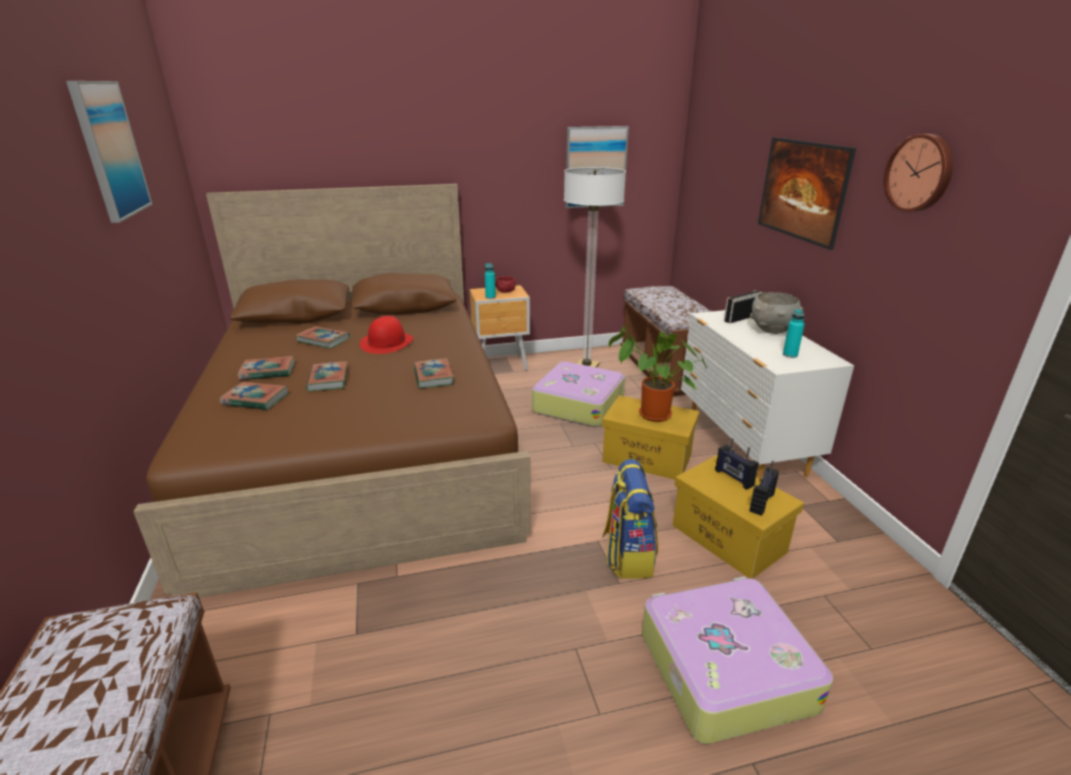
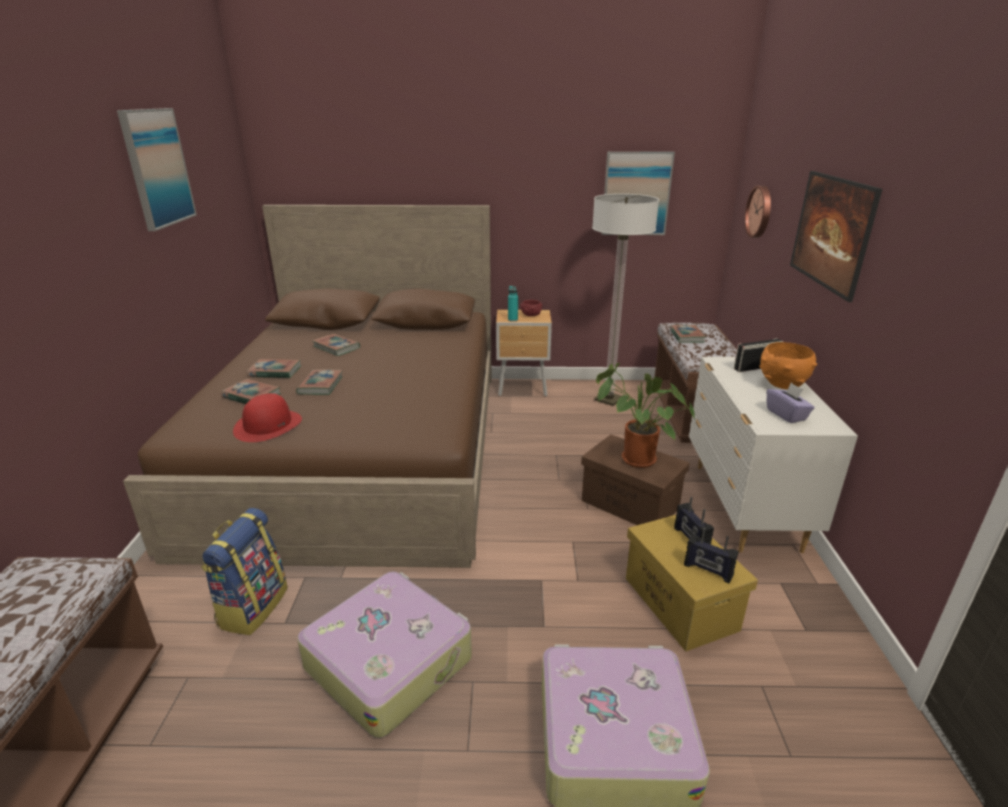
camera: 15 degrees right, 0 degrees up
(387, 342) = (390, 355): red hat -> red hat (268, 425)
(433, 376) = (413, 393): book -> book (686, 336)
(578, 404) = (583, 438): suitcase -> suitcase (389, 661)
(627, 555) = (565, 600): backpack -> backpack (252, 607)
(648, 458) = (631, 504): yellow storage box -> brown storage box
(761, 502) = (708, 571): radio -> radio turned 105 degrees counterclockwise
(771, 331) = (782, 385): grey bowl -> orange bowl
(790, 355) = (786, 415): turquoise bottle -> purple tissue box
(920, 173) = (937, 223): wall clock -> wall clock (760, 211)

